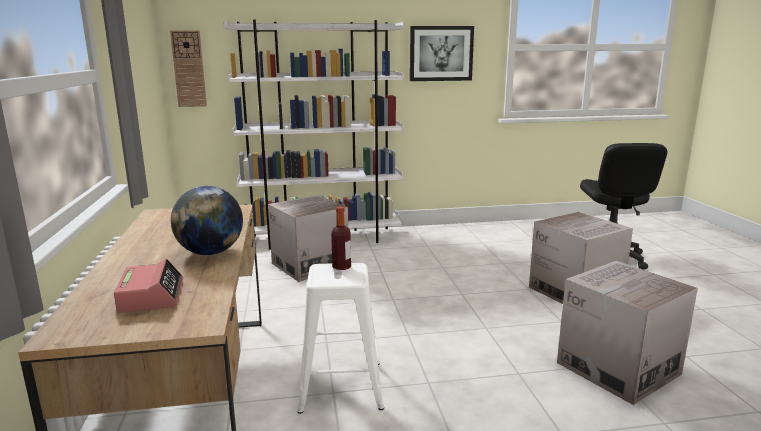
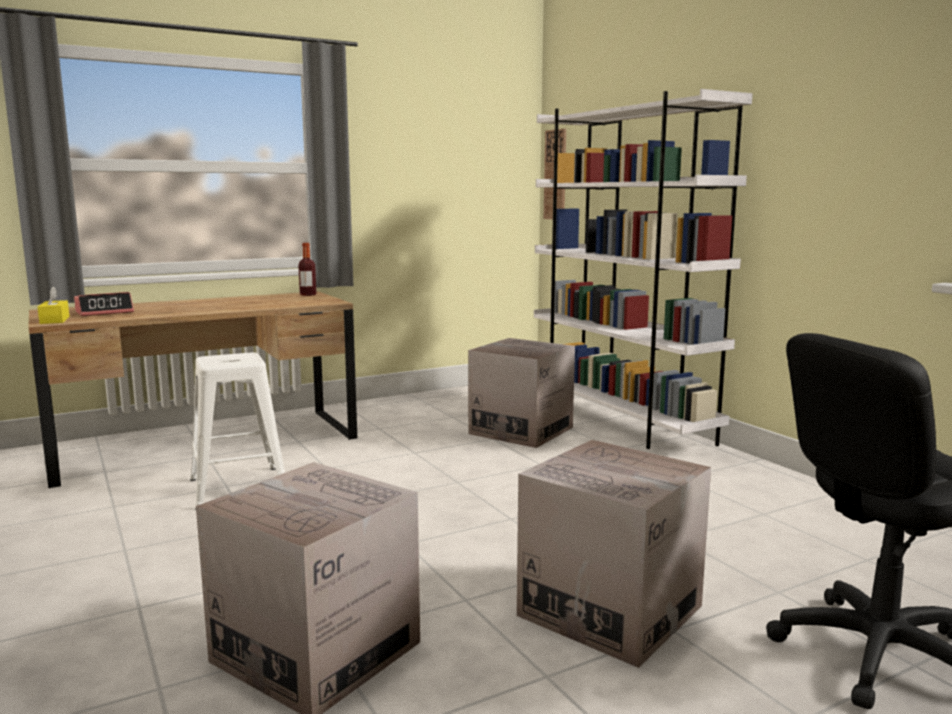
camera: 70 degrees right, 5 degrees down
(184, 321) = (54, 320): none -> yellow tissue box
(210, 253) = (198, 310): globe -> none
(341, 267) = (247, 358): bottle -> bottle (308, 294)
(441, 53) = (830, 141): picture -> none

